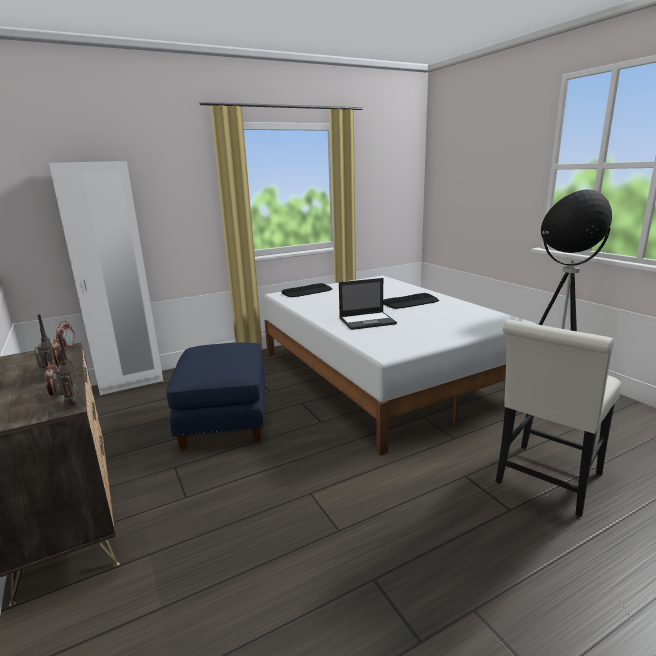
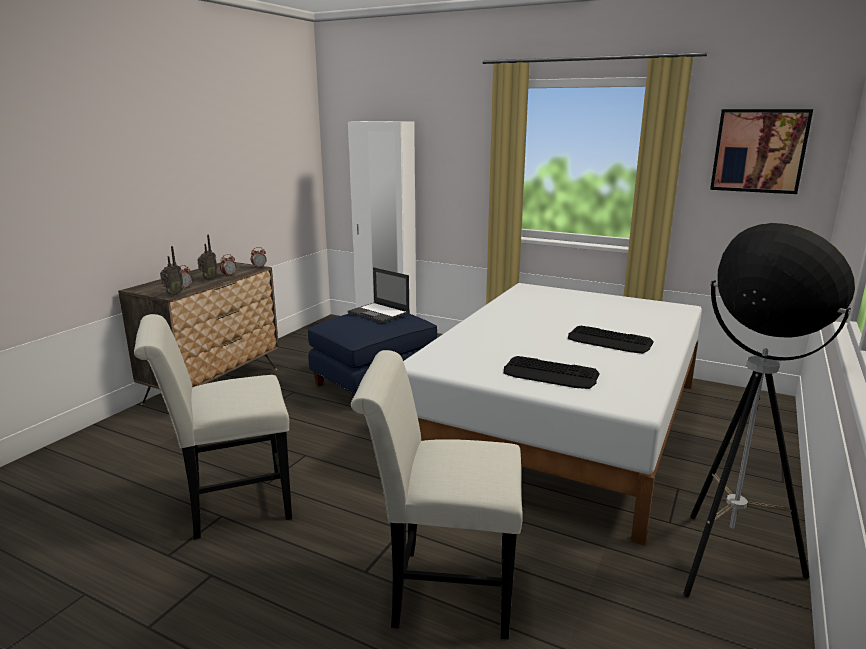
camera: 55 degrees right, 0 degrees up
(307, 291) = (557, 293): keyboard -> keyboard (550, 374)
(358, 567) = (230, 505): none -> white chair
(368, 321) = (503, 337): laptop -> laptop (379, 313)
(388, 172) = (759, 151): none -> picture

